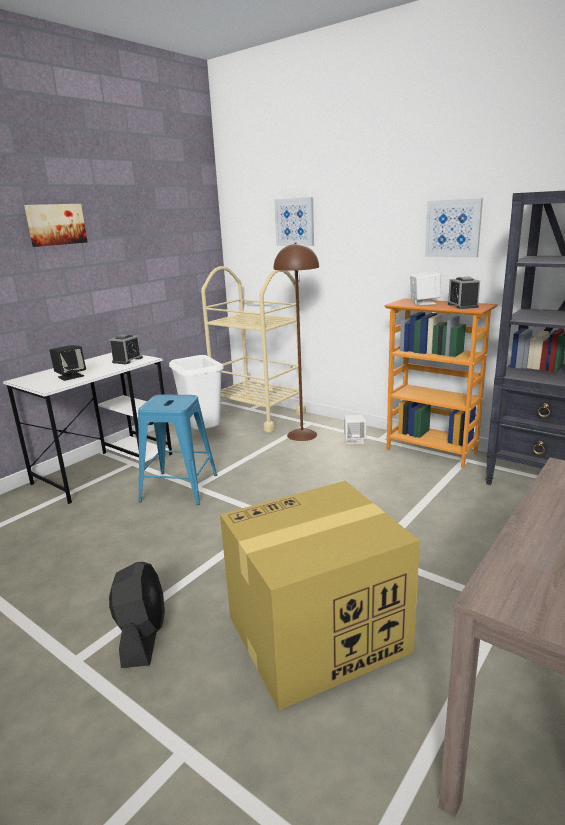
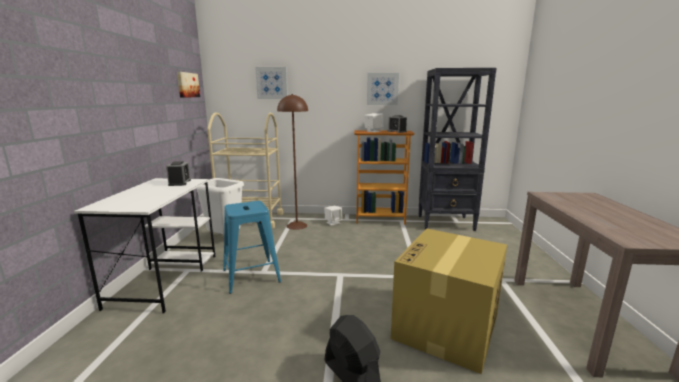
camera: 35 degrees left, 5 degrees down
(55, 224) = (108, 65): picture -> picture (187, 85)
(71, 376) = (148, 198): black speaker -> none

